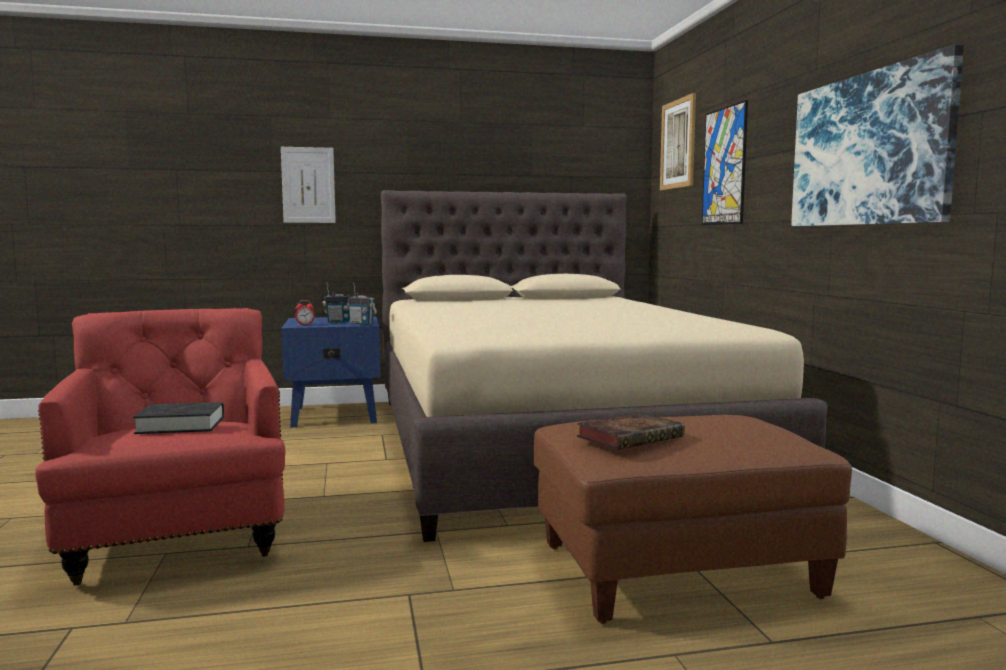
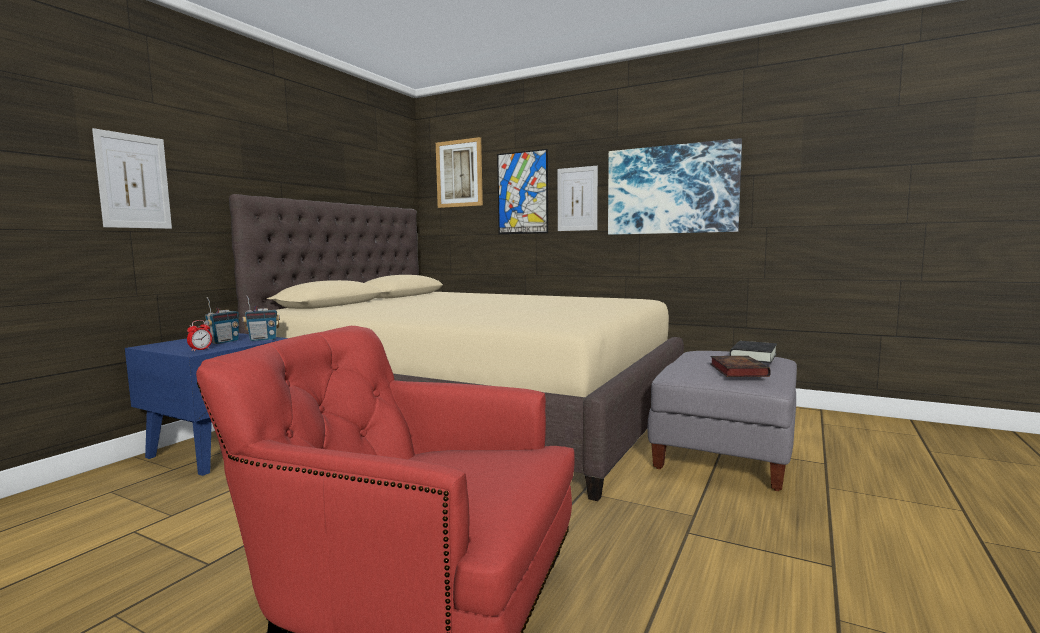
camera: 50 degrees left, 0 degrees up
(181, 425) = (468, 465): black book -> black book (753, 357)
(676, 570) = (724, 452): brown ottoman -> grey ottoman
(770, 172) = (577, 199): none -> picture

